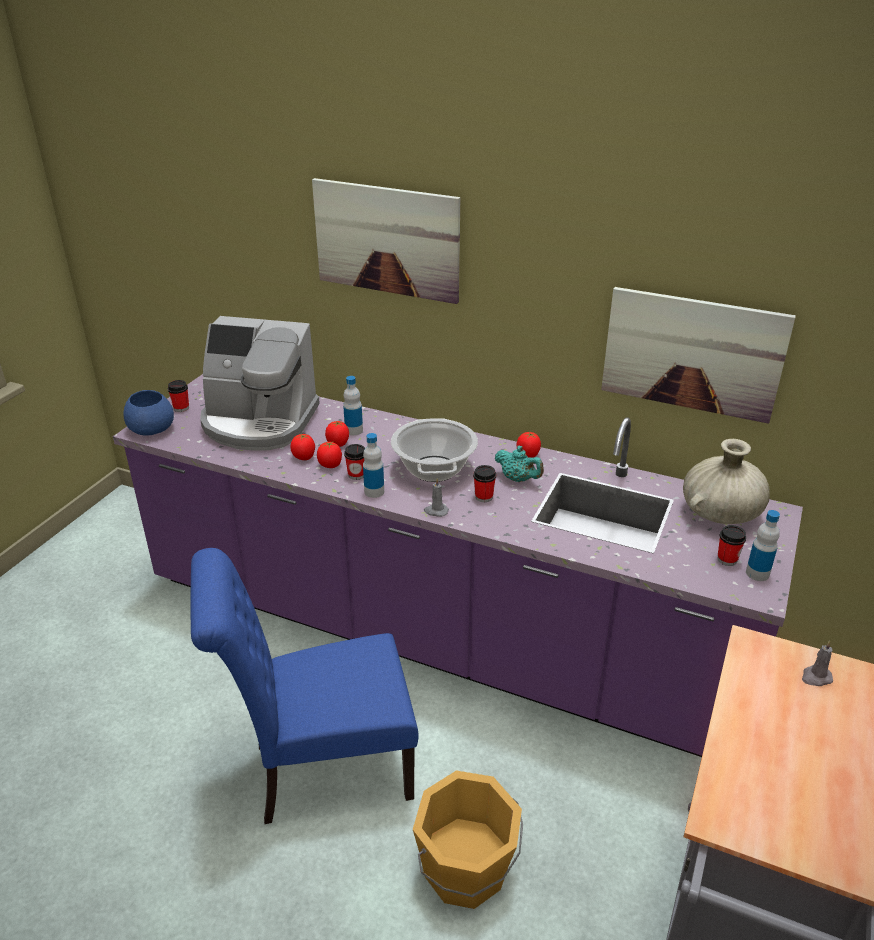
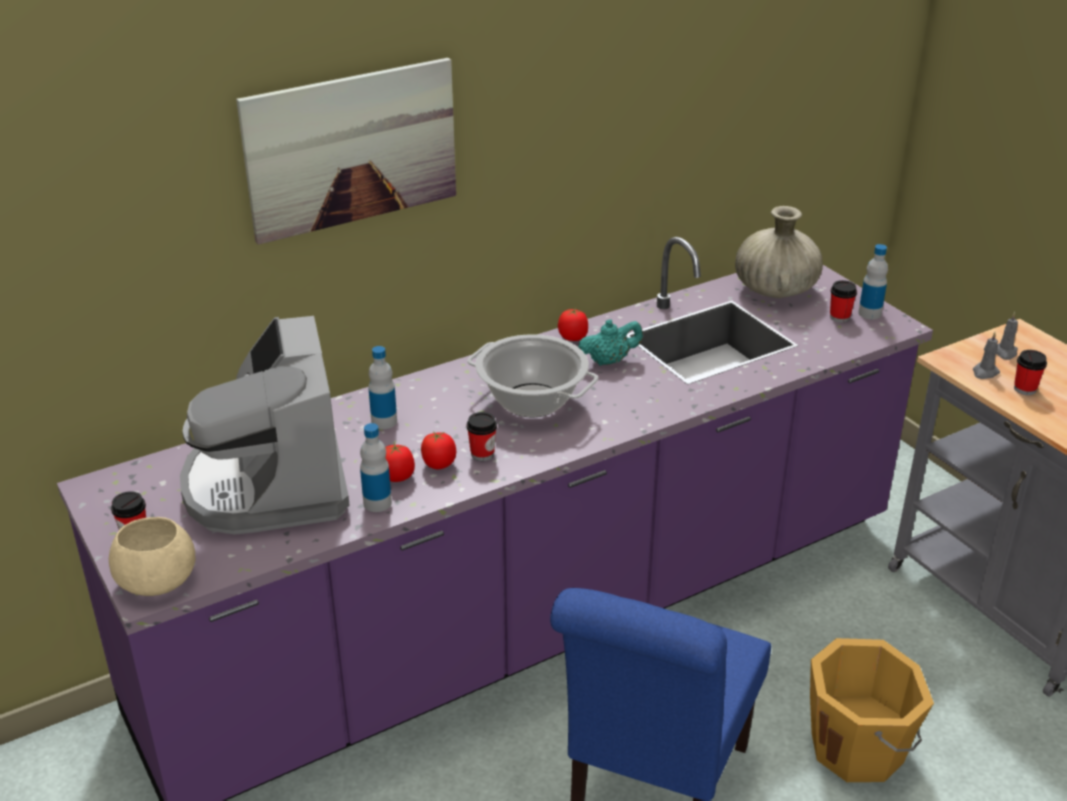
camera: 55 degrees left, 0 degrees up
(151, 428) = (155, 580): blue bowl -> beige bowl
(259, 423) = (269, 483): coffee machine -> coffee machine turned 120 degrees clockwise
(338, 443) = (399, 443): tomato -> none
(374, 492) = (530, 454): bottle -> bottle (377, 503)
(436, 511) = (611, 430): grey candle -> grey candle (984, 372)
(484, 497) = (618, 392): cup -> cup (1025, 389)
(692, 354) = (698, 144): picture -> none

